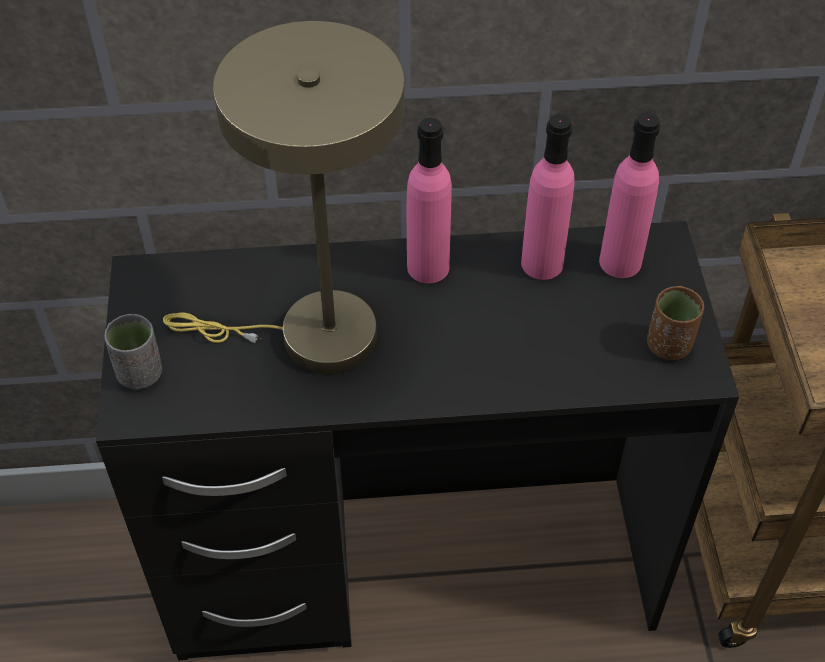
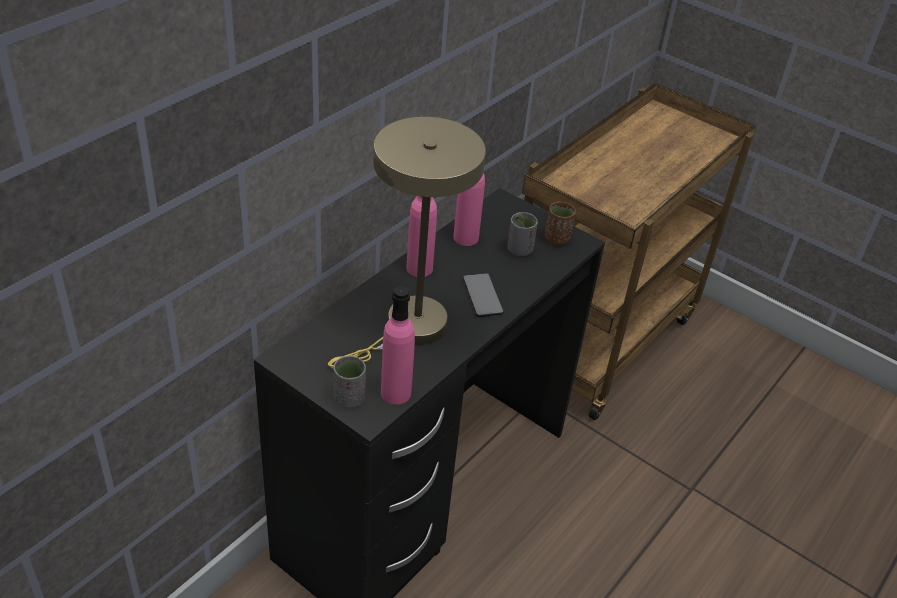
camera: 50 degrees left, 10 degrees down
(457, 356) = (482, 296): none -> phone
(593, 327) = (519, 250): none -> grey cup
(620, 262) = (496, 218): pink bottle -> pink bottle (396, 393)

